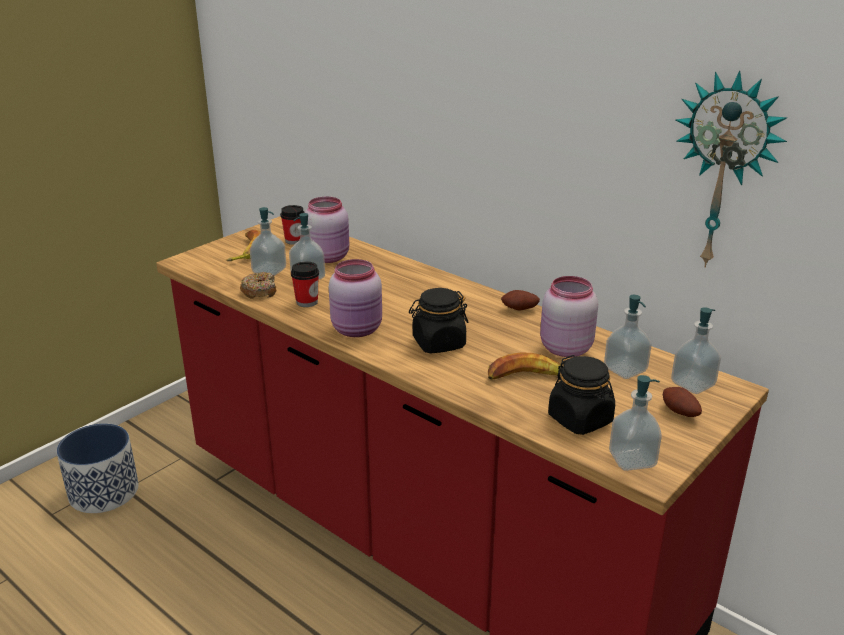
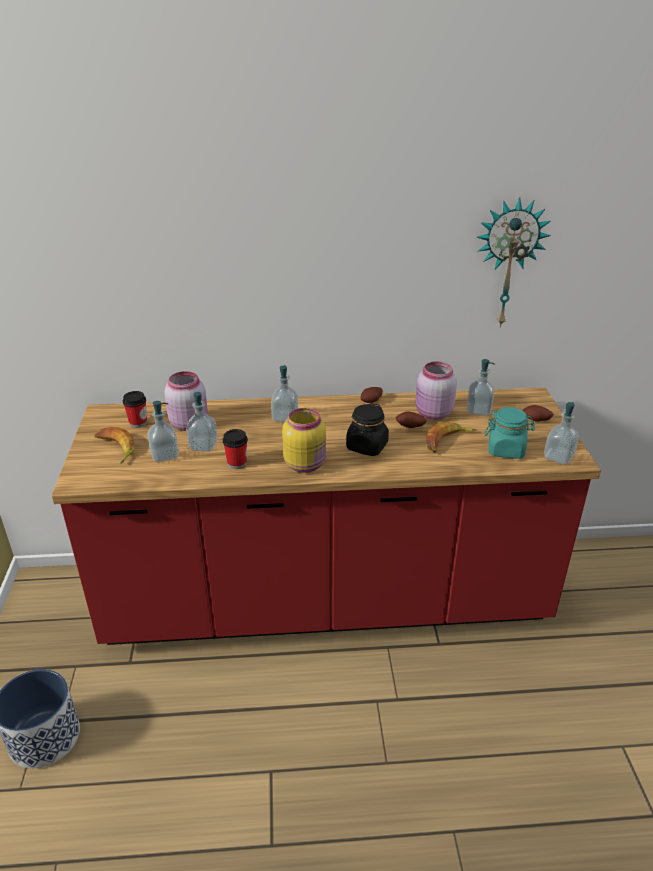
camera: 45 degrees left, 5 degrees up
(259, 291) = (187, 473): donut -> none
(358, 330) = (306, 464): pink jar -> yellow jar
(514, 348) = (410, 427): none -> potato
(580, 419) = (506, 450): black jar -> turquoise jar
(693, 384) = (516, 402): soap dispenser -> soap dispenser (285, 417)

